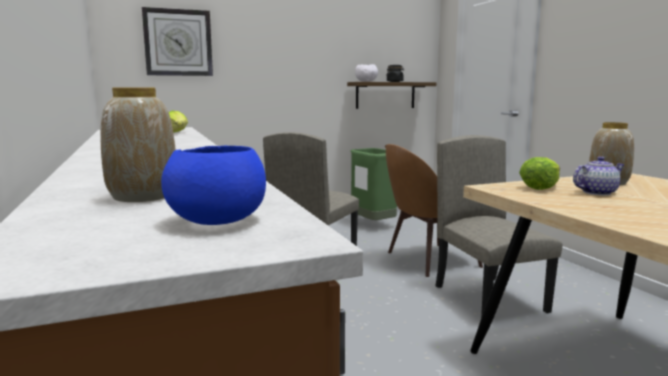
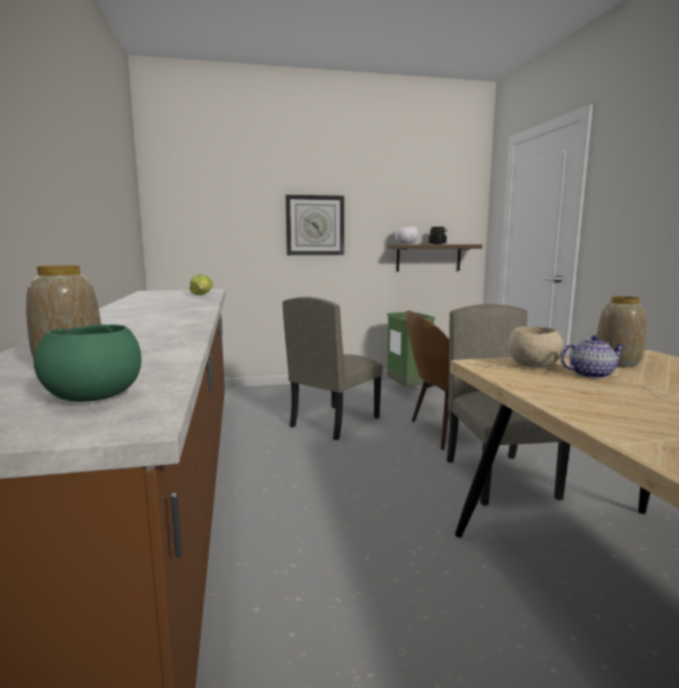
camera: 10 degrees right, 0 degrees up
(178, 43) = (220, 208): wall clock -> wall clock (315, 225)
(218, 220) = (96, 396): blue bowl -> green bowl
(540, 187) = (532, 365): lettuce -> beige bowl

